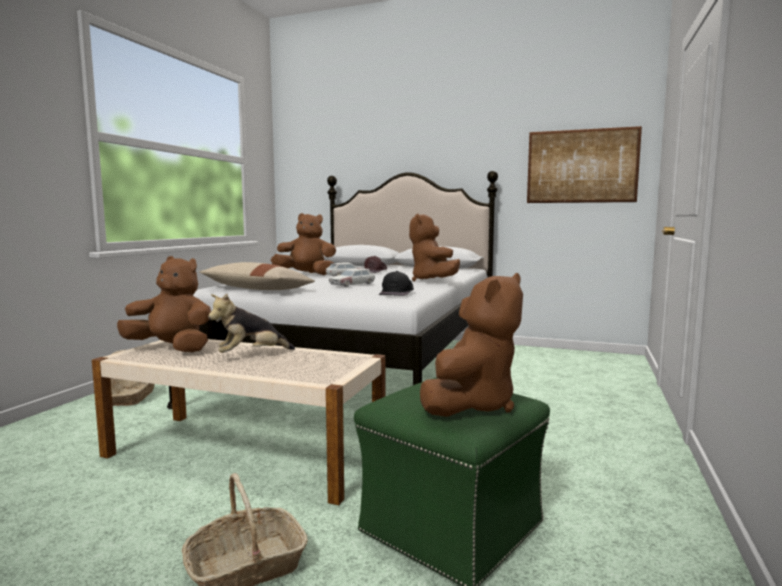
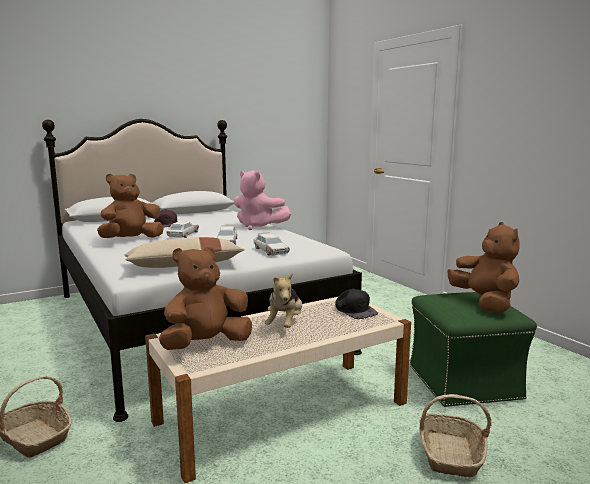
camera: 50 degrees left, 5 degrees up
(349, 293) = (270, 251): none -> toy car
(397, 293) = (297, 243): black cap -> black cap (355, 310)
(432, 281) = (258, 227): brown plush toy -> pink plush toy
(581, 166) = (282, 118): picture -> none

